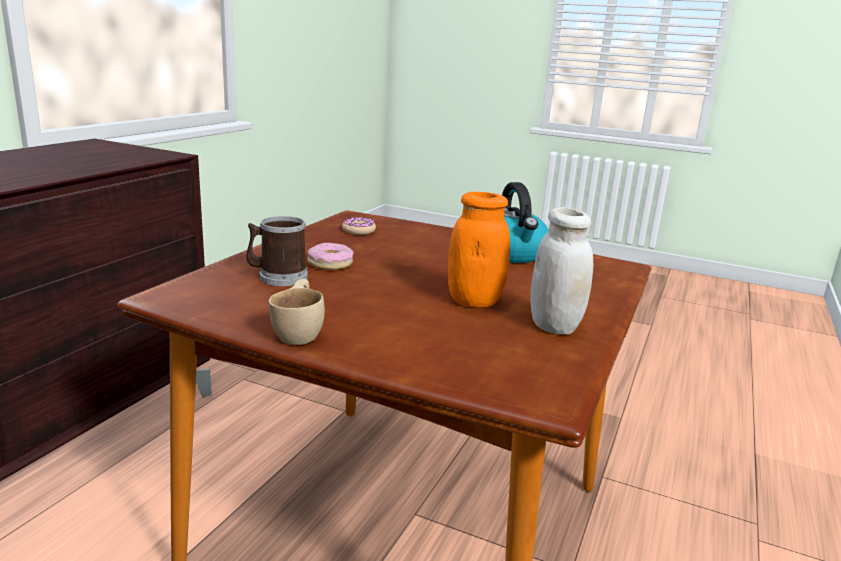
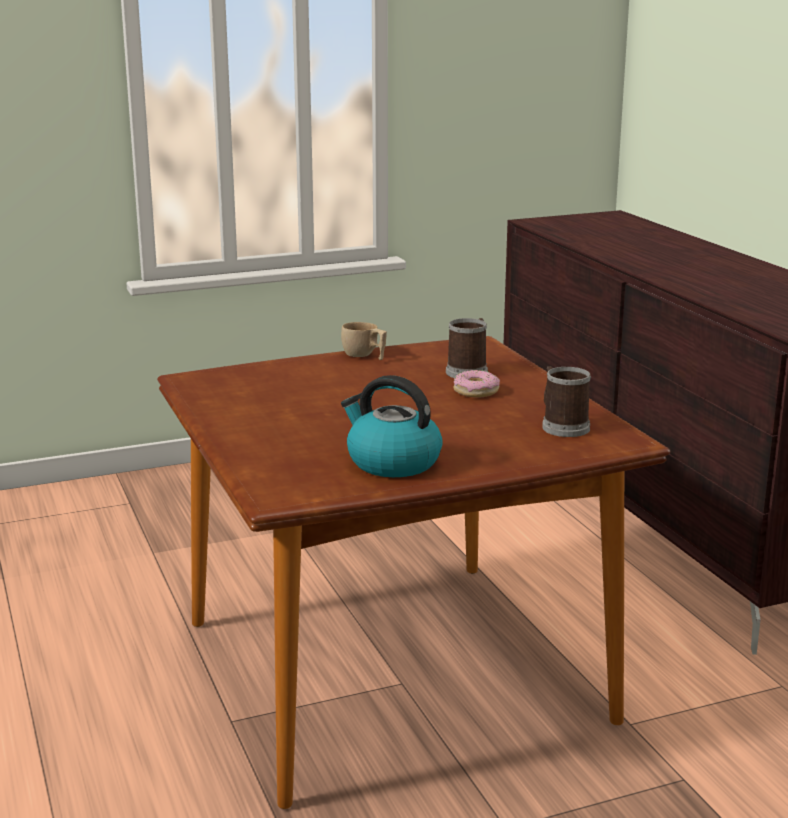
camera: 135 degrees right, 0 degrees up
(359, 231) = (562, 426): donut -> mug
(474, 301) = (322, 407): orange jar -> none
(554, 326) = (242, 413): white jar -> none

